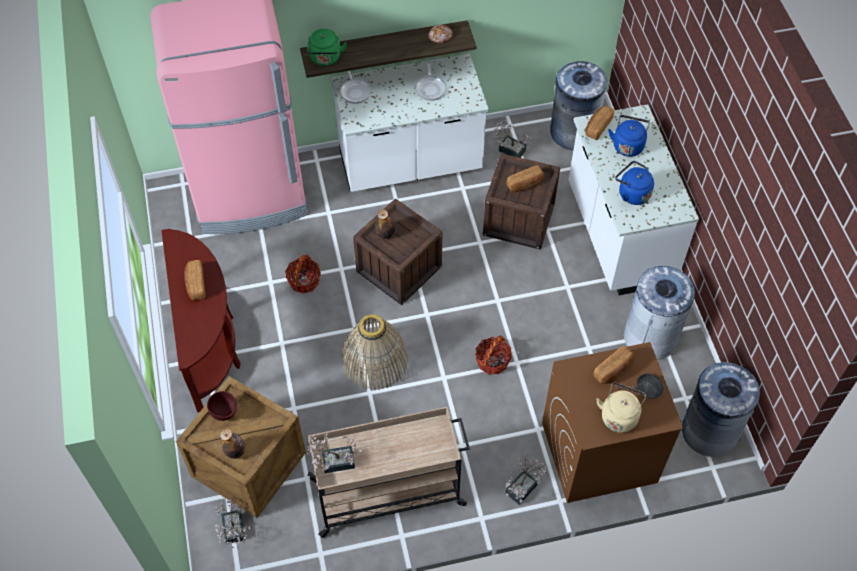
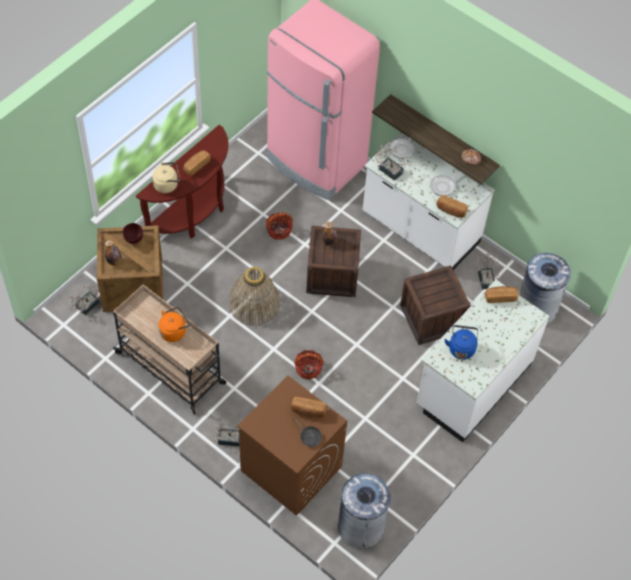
camera: 50 degrees right, 0 degrees up
(325, 59) = (394, 112): green kettle -> none
(334, 462) = (140, 310): potted plant -> potted plant (389, 169)
(391, 444) = (174, 331): none -> orange kettle
(525, 184) = (438, 294): bread -> bread (451, 210)
(619, 415) = (277, 432): beige kettle -> beige kettle (167, 185)
(628, 145) = (501, 323): blue kettle -> none
(650, 336) = (406, 450): grey trash can -> none

